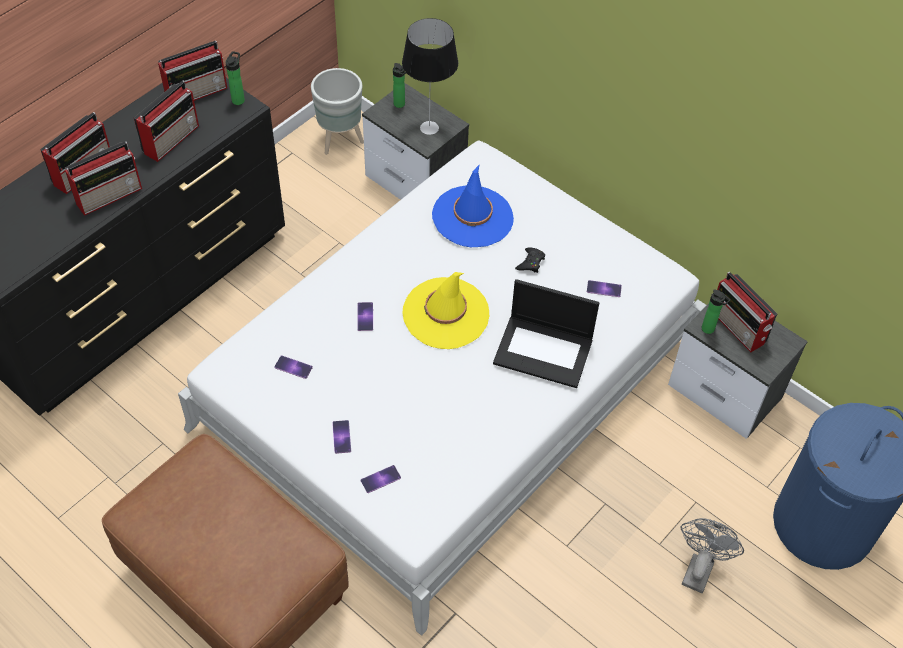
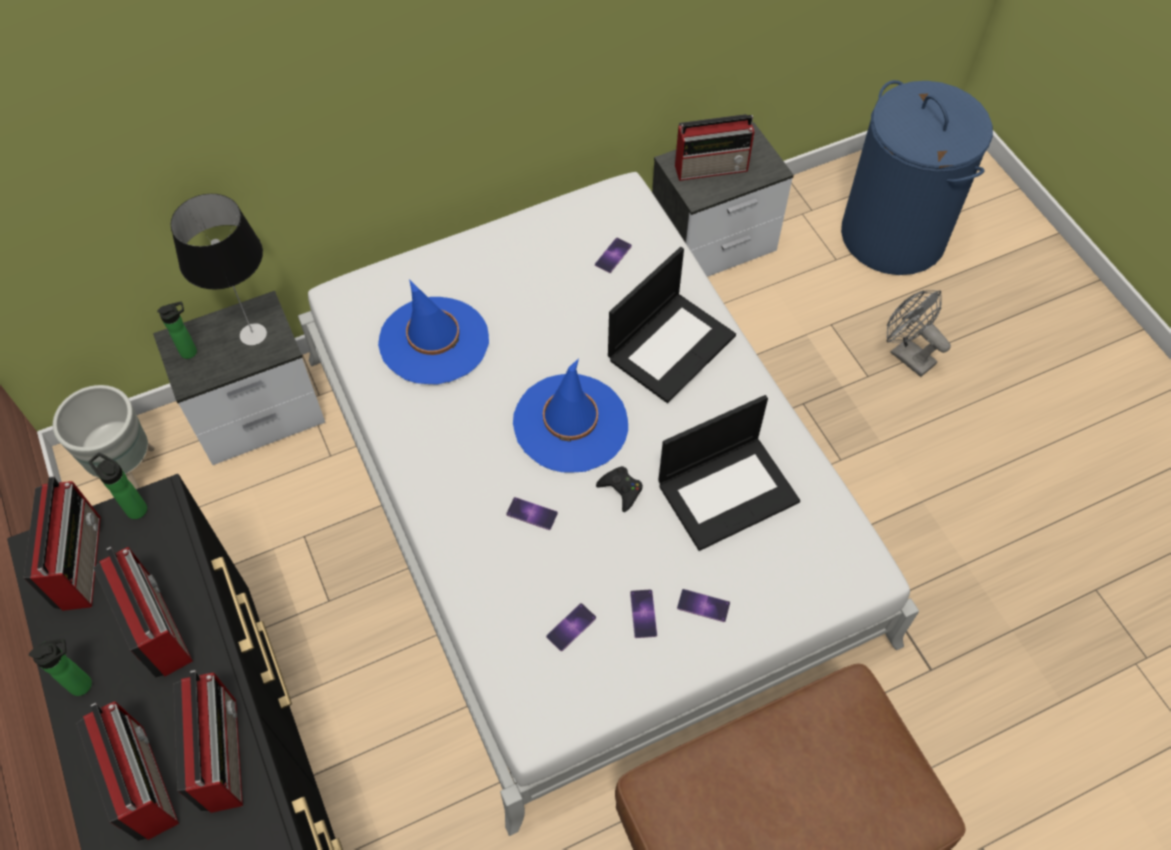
camera: 65 degrees left, 5 degrees up
(380, 479) = (781, 582): phone -> phone (643, 613)
(439, 424) = (728, 491): none -> laptop
(446, 313) = (571, 423): yellow hat -> blue hat
(530, 262) = (538, 309): black game controller -> black game controller (621, 490)
(709, 330) = (704, 192): bottle -> bottle (84, 684)

